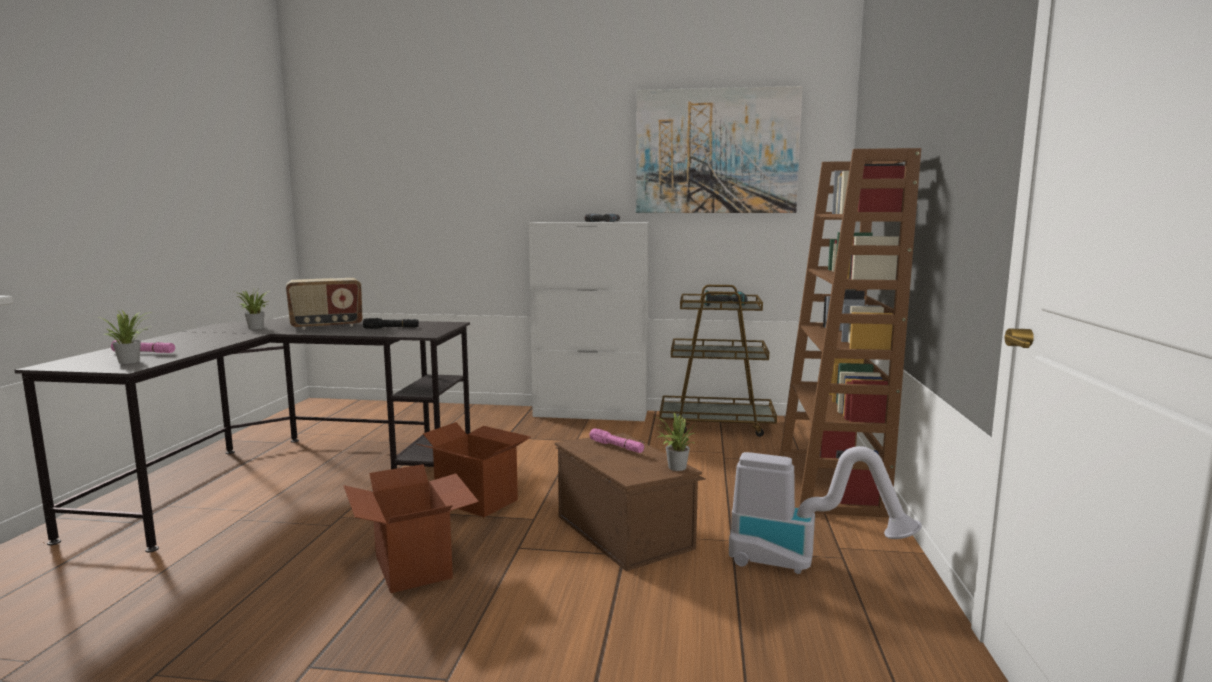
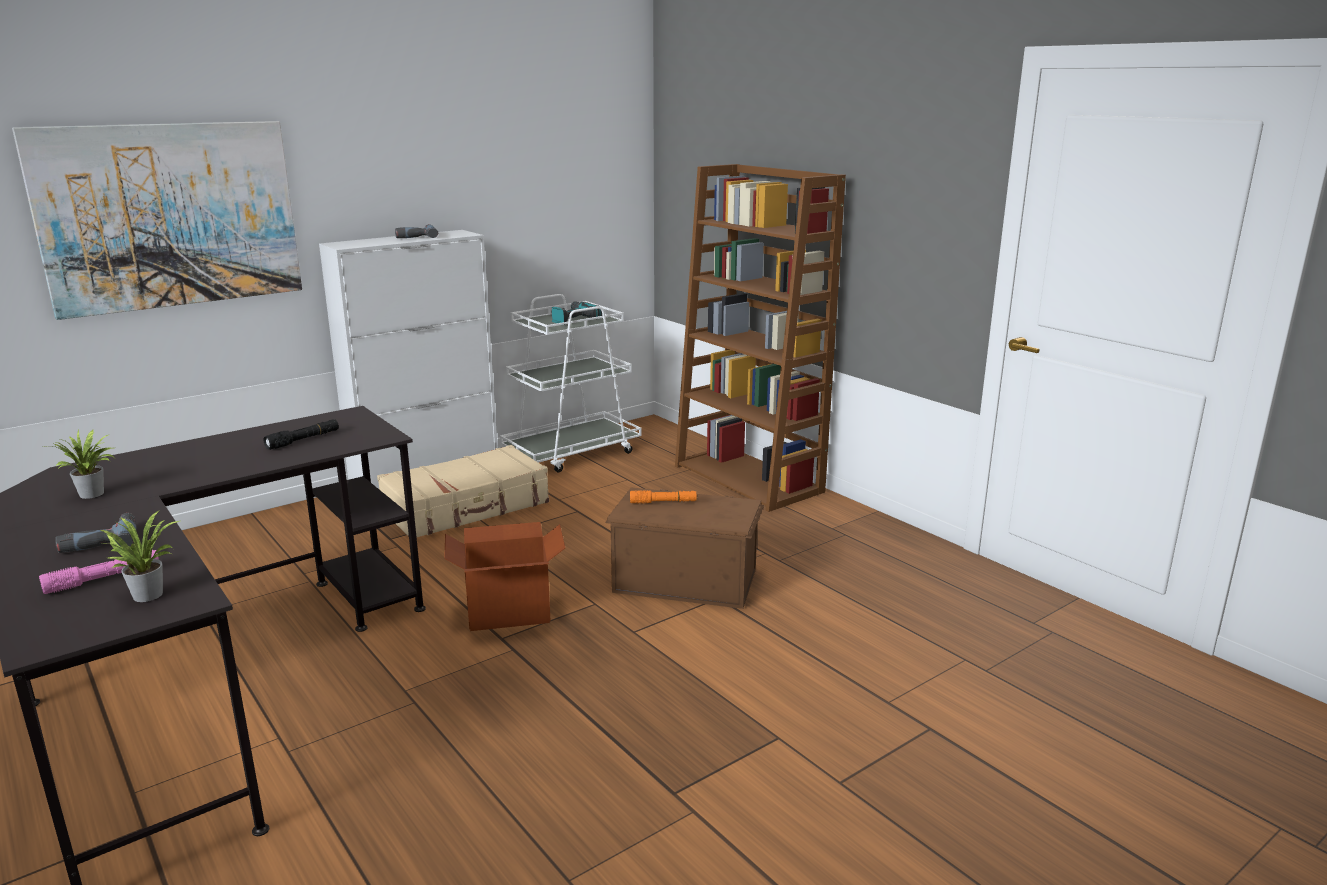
camera: 45 degrees left, 10 degrees up
(194, 342) = (100, 541): none -> power drill
(326, 326) = (195, 461): radio -> none
(414, 566) = (583, 689): cardboard box -> none
(581, 435) = (467, 507): none -> beige suitcase
(616, 447) = (663, 502): pink flashlight -> orange flashlight
(674, 467) = (741, 504): potted plant -> none
(716, 151) = (527, 138): picture -> picture (170, 216)
(716, 424) = (572, 453): brown cart -> white cart
(802, 563) = (831, 549): vacuum cleaner -> none

